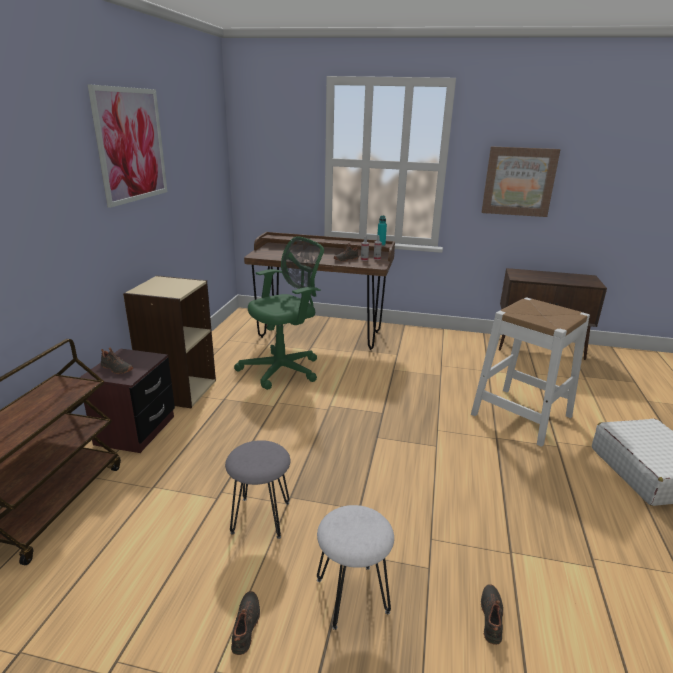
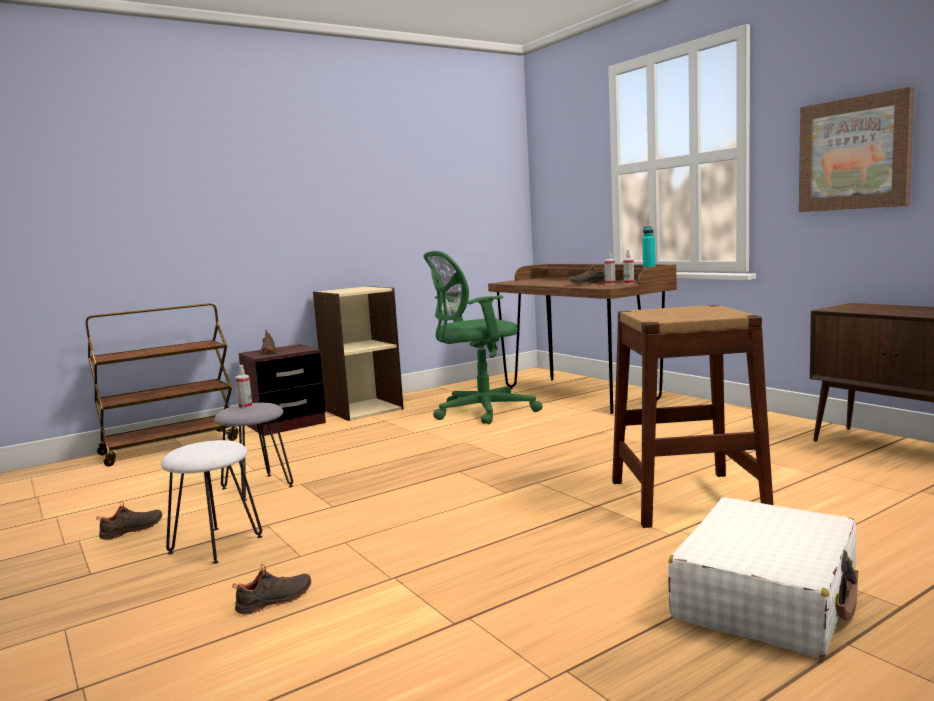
camera: 45 degrees right, 15 degrees down
(131, 145) = (350, 157): picture -> none
(253, 455) = (245, 407): none -> spray bottle
(284, 369) = (480, 412): green office chair -> green office chair turned 150 degrees clockwise
(521, 415) = (686, 498): white stool -> brown stool

